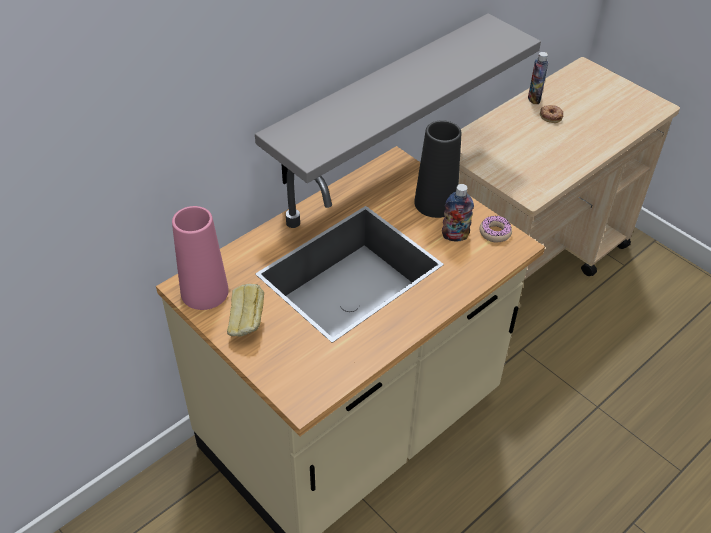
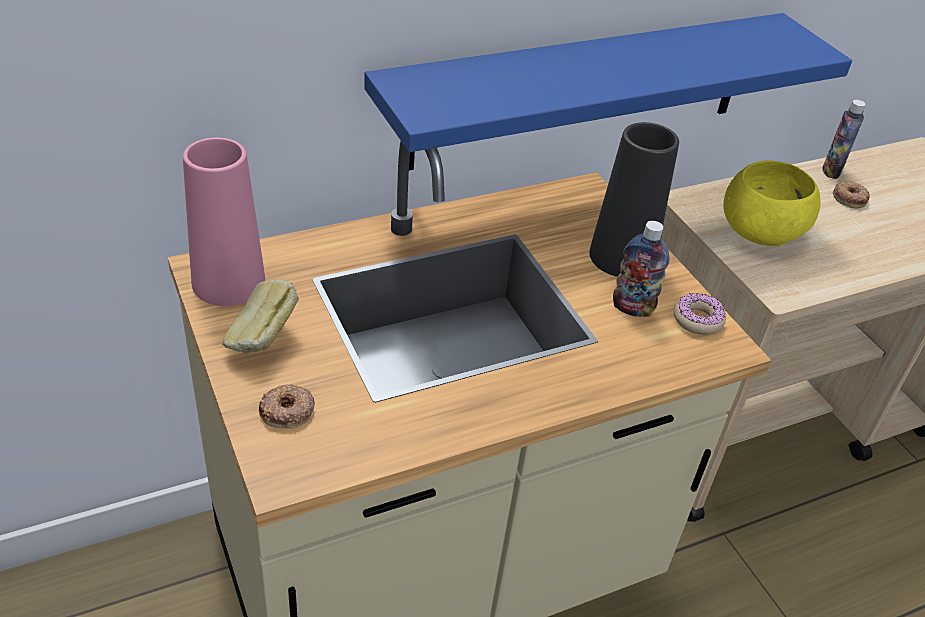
camera: 15 degrees right, 5 degrees down
(285, 363) = (287, 411): none -> donut
(380, 99) = (583, 90): grey shelf -> blue shelf
(504, 156) = (758, 232): none -> yellow bowl

